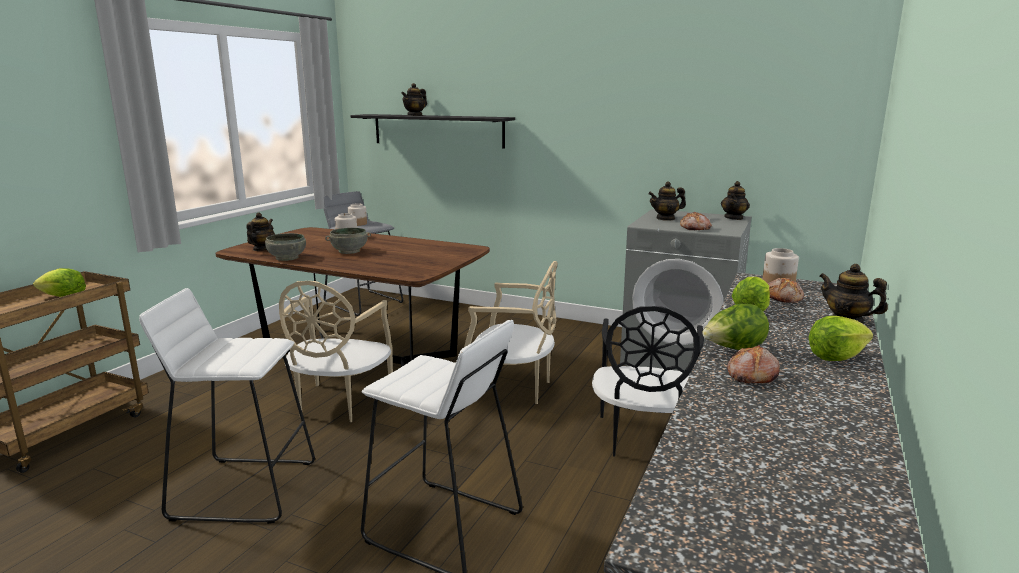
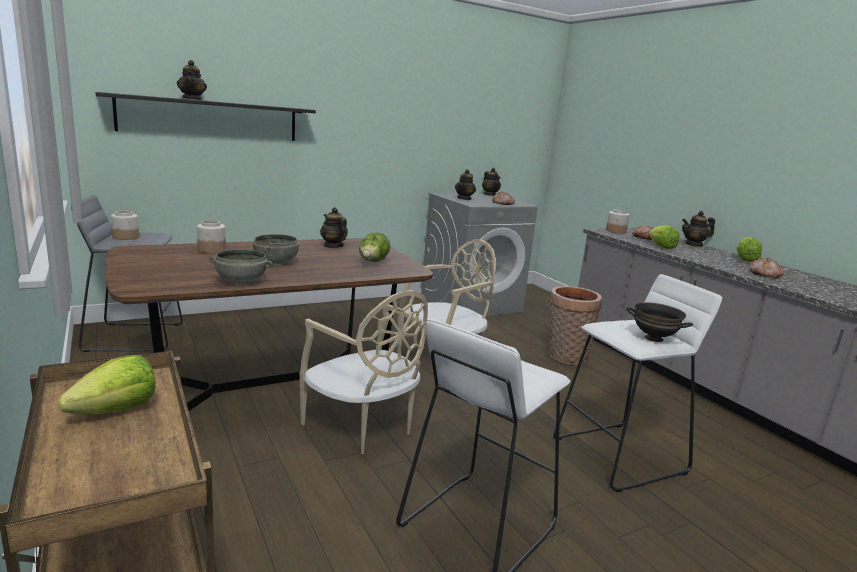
camera: 55 degrees left, 0 degrees up
(262, 249) = (168, 280): teapot -> teapot (333, 246)
(420, 384) = (653, 338): none -> black bowl
(644, 440) = (565, 357): black chair -> basket
(733, 350) = (724, 266): lettuce -> lettuce (373, 262)

